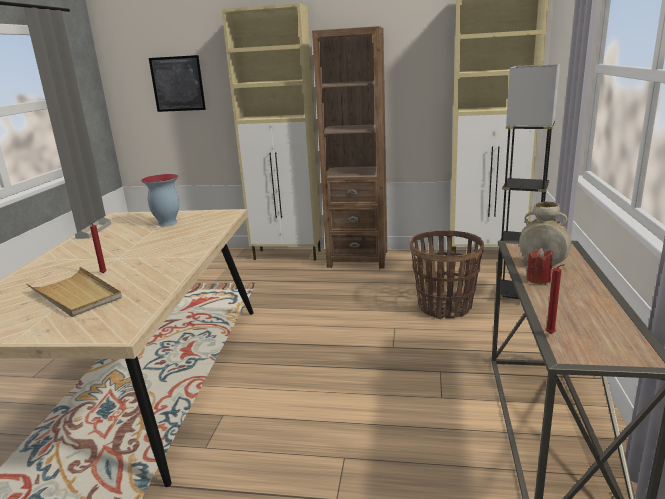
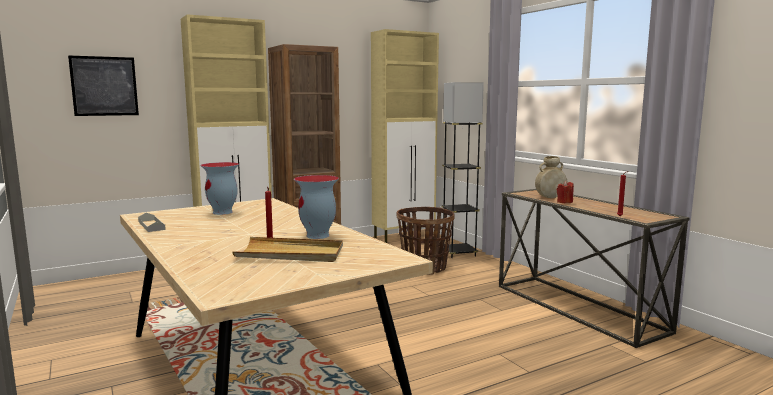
camera: 40 degrees left, 10 degrees down
(148, 275) = (318, 236): none -> vase

